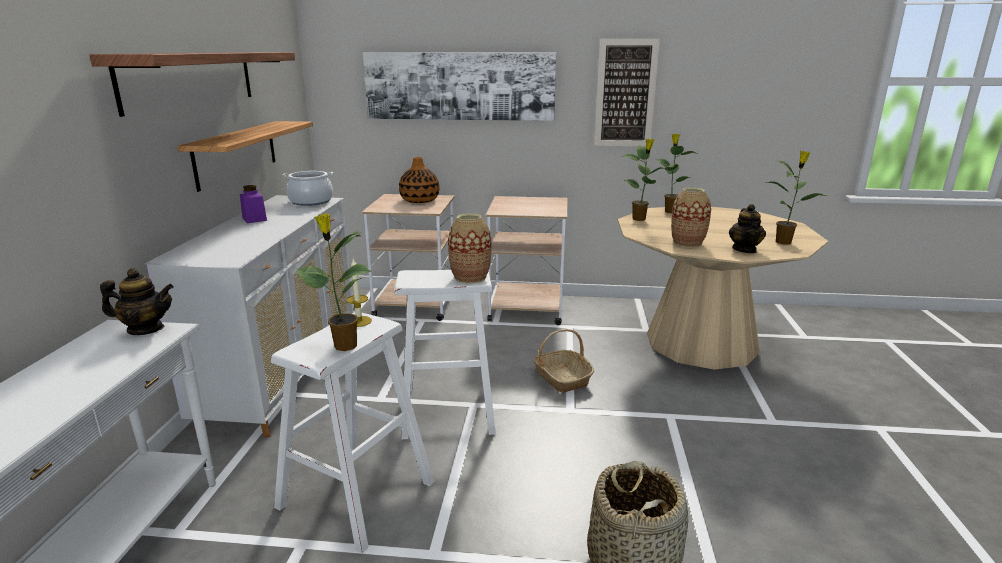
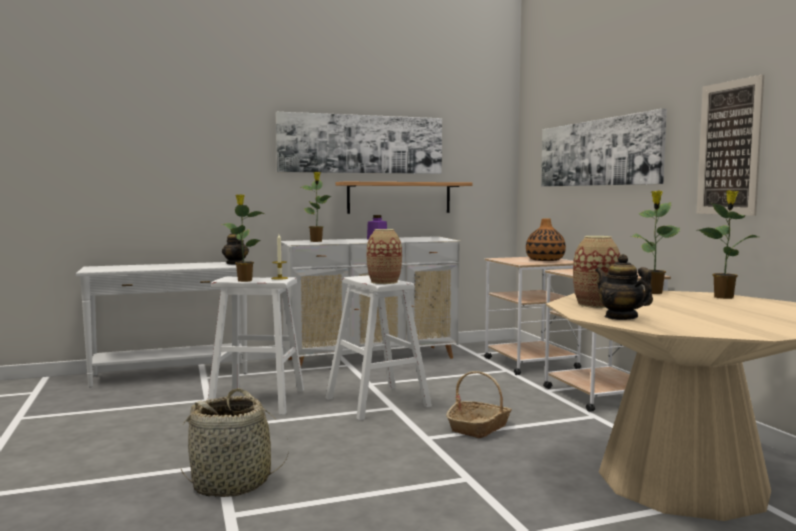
camera: 65 degrees right, 15 degrees down
(191, 79) = (361, 144): shelf -> picture
(311, 201) = (435, 239): cooking pot -> none
(744, 249) = (621, 317): teapot -> teapot turned 75 degrees clockwise
(784, 242) = (703, 327): potted plant -> potted plant (316, 241)

